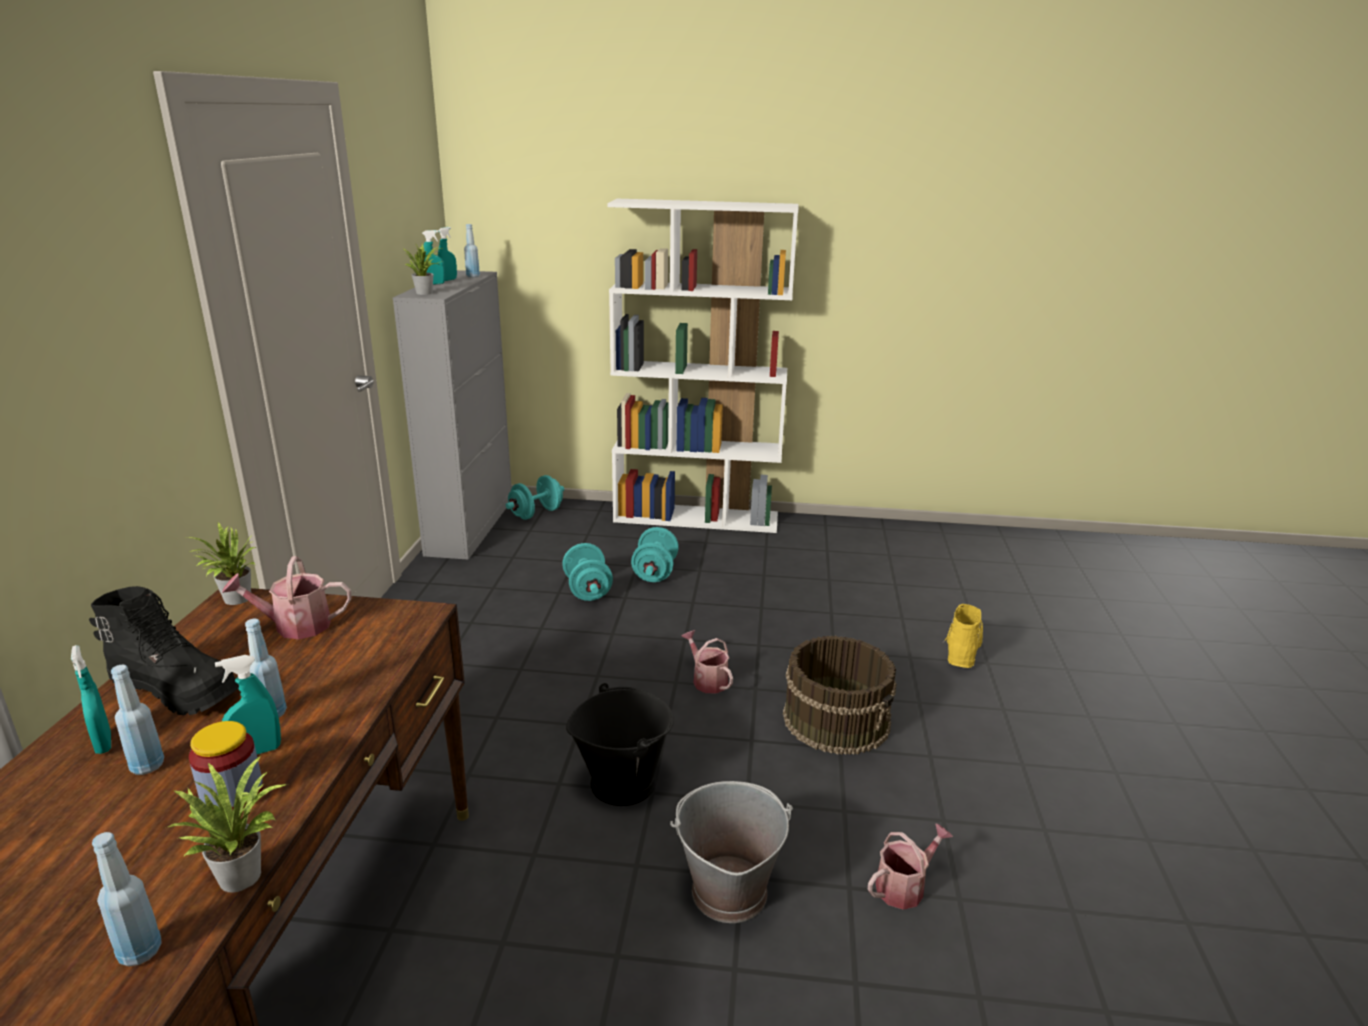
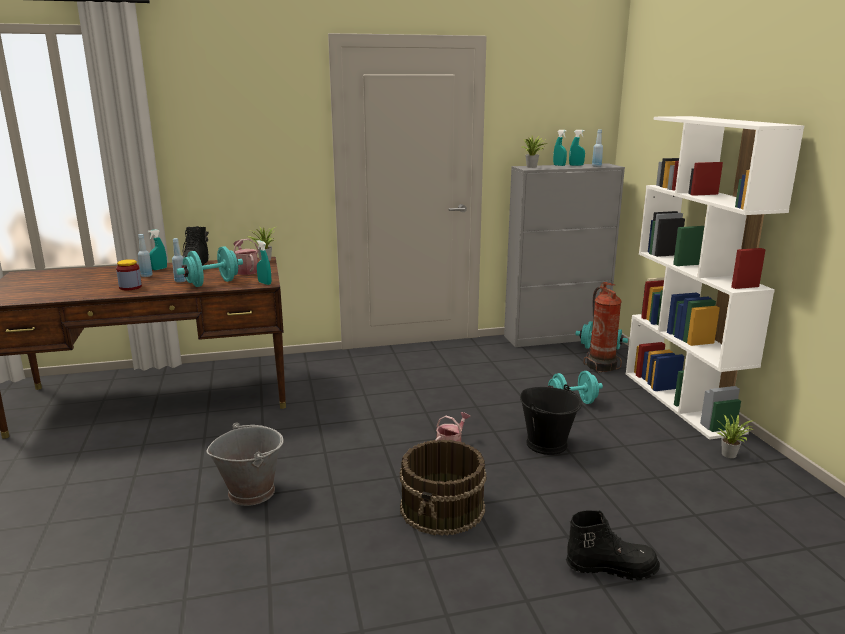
camera: 70 degrees right, 5 degrees down
(140, 951) = (55, 295): blue bottle -> none
(241, 873) = (88, 297): potted plant -> potted plant (729, 454)
(257, 752) = (155, 284): turquoise spray bottle -> turquoise spray bottle (264, 283)
(579, 527) = (601, 365): none -> fire extinguisher
(587, 590) = (520, 387): turquoise dumbbell -> turquoise dumbbell (212, 283)
(623, 782) = (329, 442): black bucket -> black bucket (547, 444)
(904, 886) = (274, 558): watering can -> none
(962, 650) = (611, 567): yellow boot -> black boot

